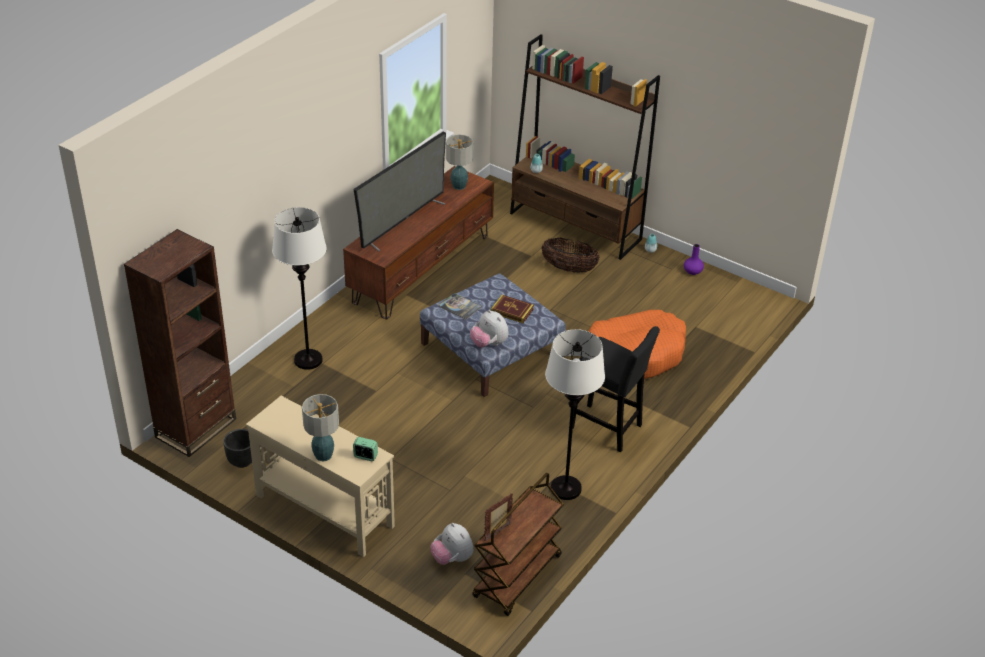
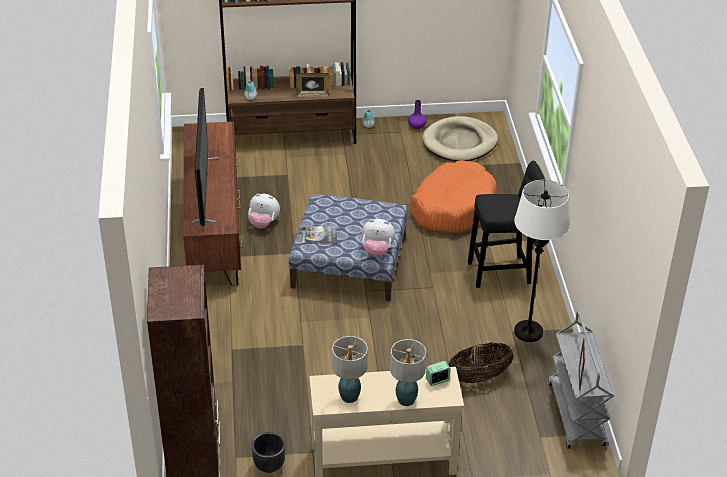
camera: 40 degrees left, 0 degrees up
(308, 360) = (216, 353): white floor lamp -> none
(452, 558) = (518, 432): plush toy -> plush toy (263, 223)
(459, 186) = (210, 138): table lamp -> table lamp (350, 396)
(512, 311) = (361, 217): book -> none
(517, 577) = (576, 415): brown cart -> grey cart
(569, 268) = (327, 169): basket -> basket (479, 377)
(589, 192) = (313, 95): none -> picture frame
(713, 304) = (460, 142): none -> beige dog bed

